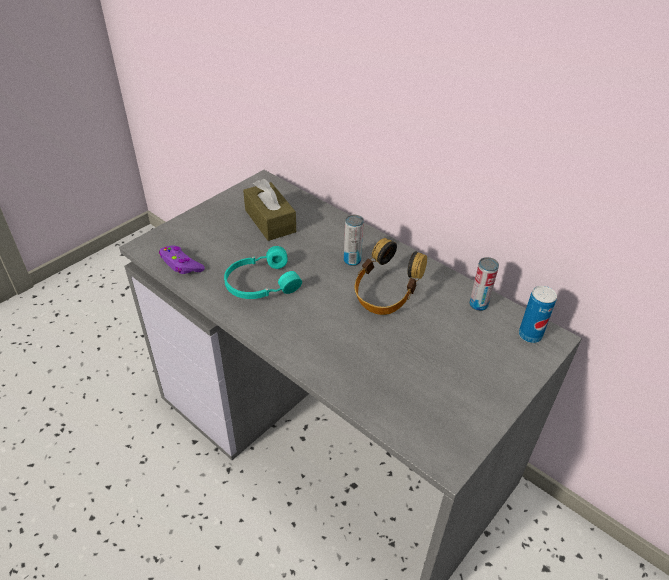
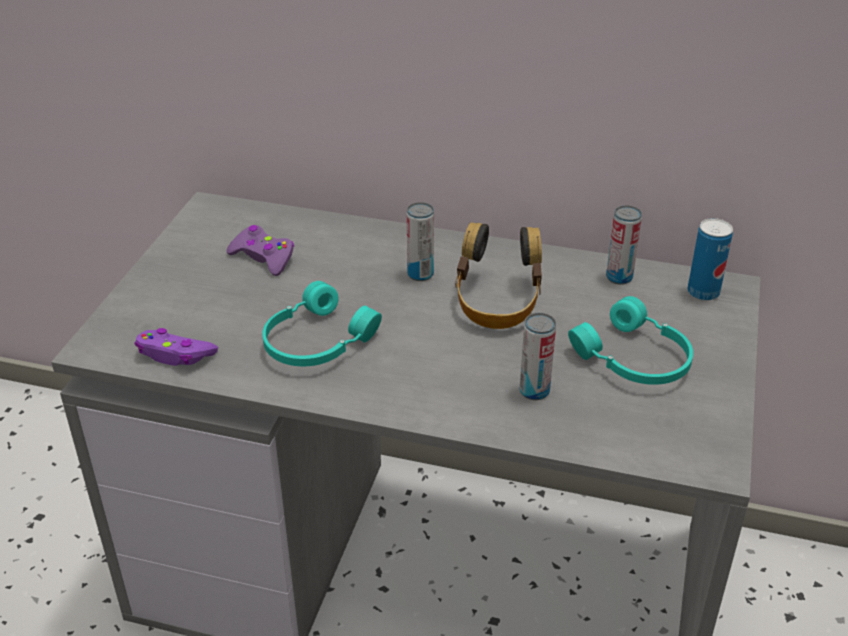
camera: 25 degrees left, 5 degrees down
(270, 221) = (263, 257): brown tissue box -> purple game controller
(365, 363) = (534, 391): none -> can
(446, 366) = (633, 360): none -> turquoise headphones

